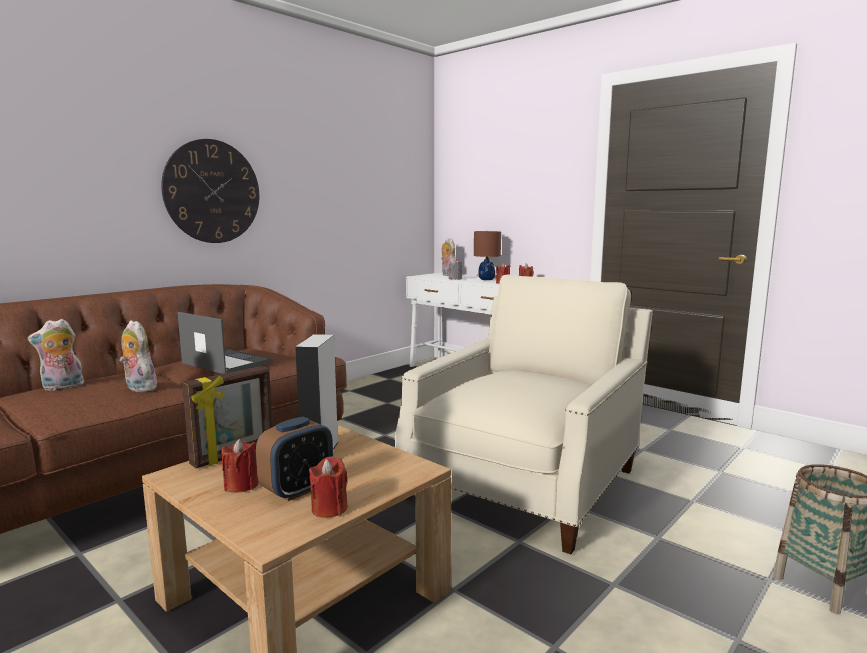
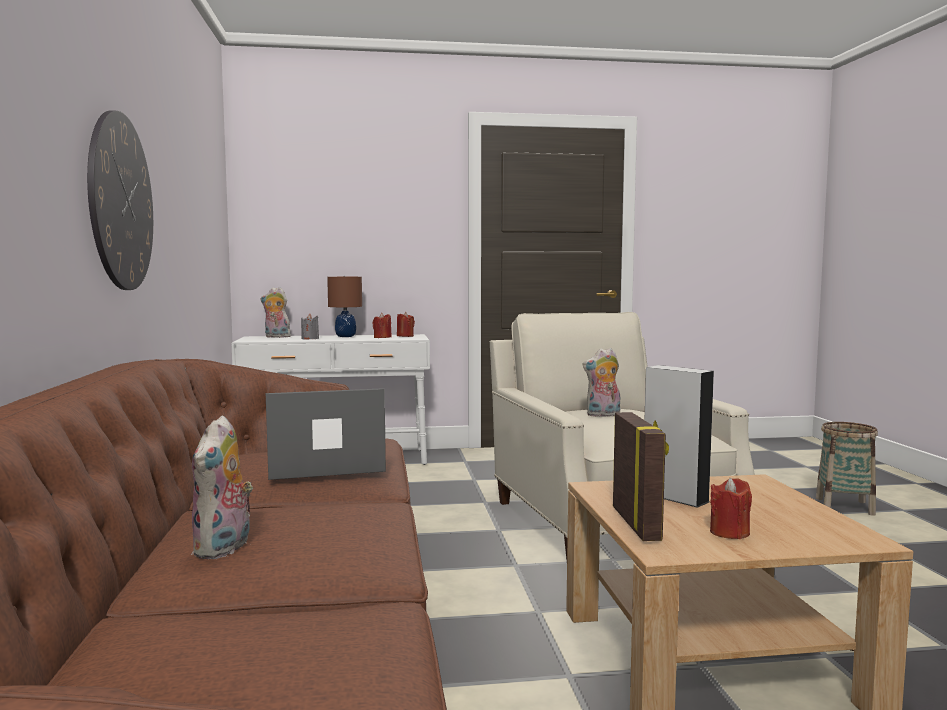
camera: 50 degrees left, 5 degrees down
(138, 388) = (341, 513): plush toy -> plush toy (603, 415)
(297, 490) = (763, 517): alarm clock -> none
(329, 508) = (816, 515): red candle -> none

